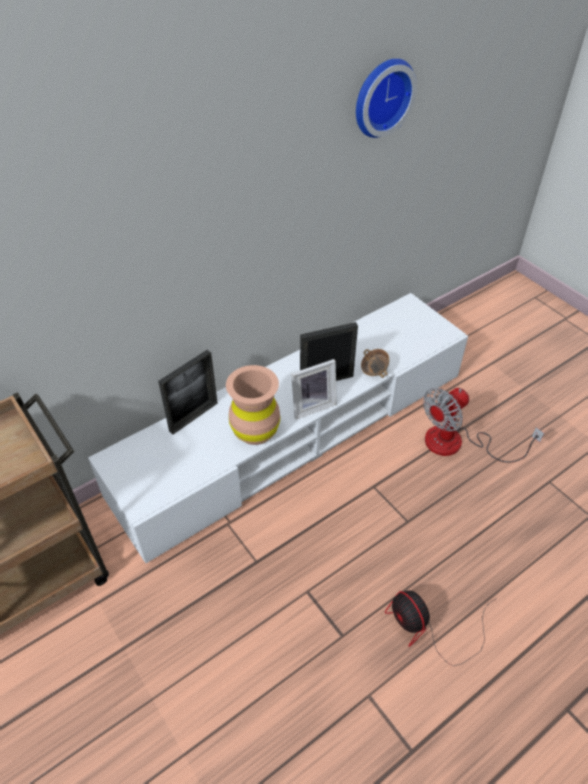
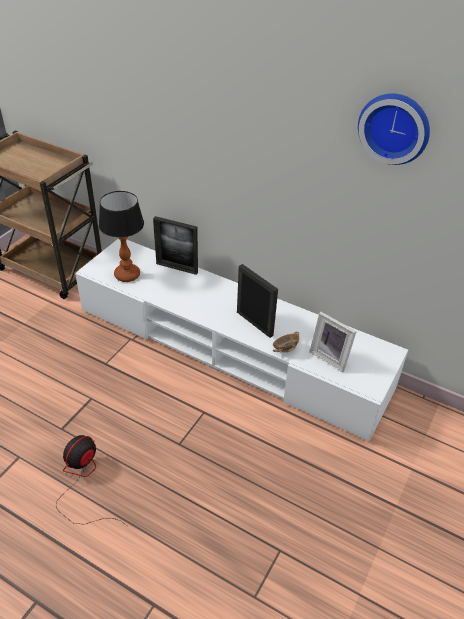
camera: 65 degrees right, 5 degrees down
(175, 469) = (127, 274): none -> table lamp
(255, 431) = (180, 300): brown vase -> none
(312, 405) = (223, 322): picture frame -> picture frame (330, 357)
(457, 444) = (284, 461): fan -> none

